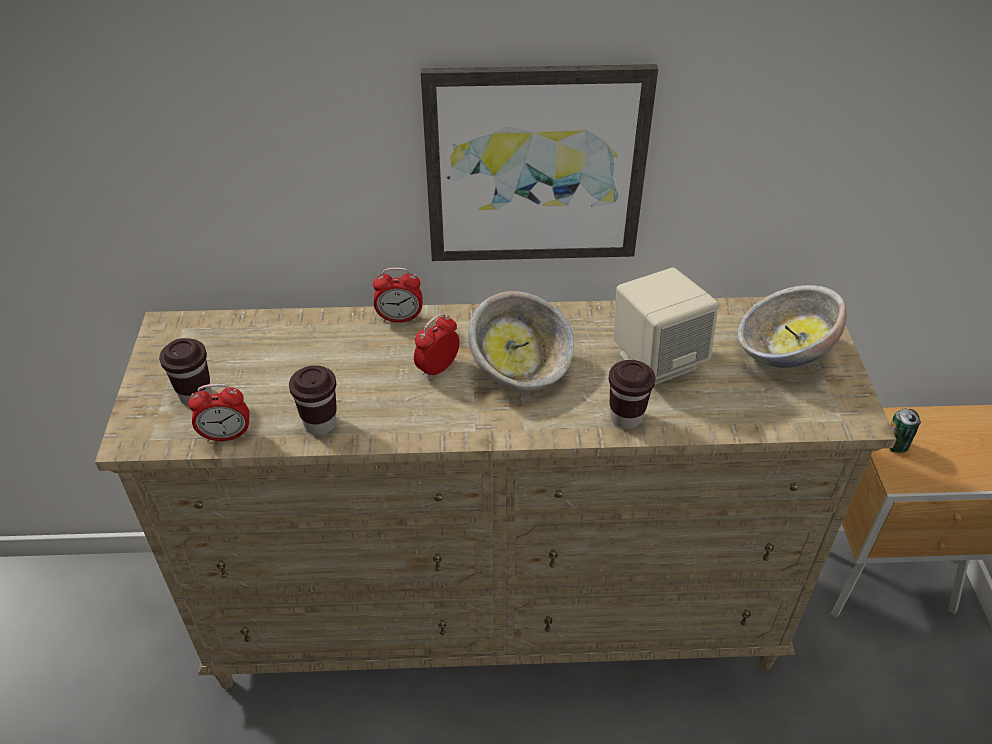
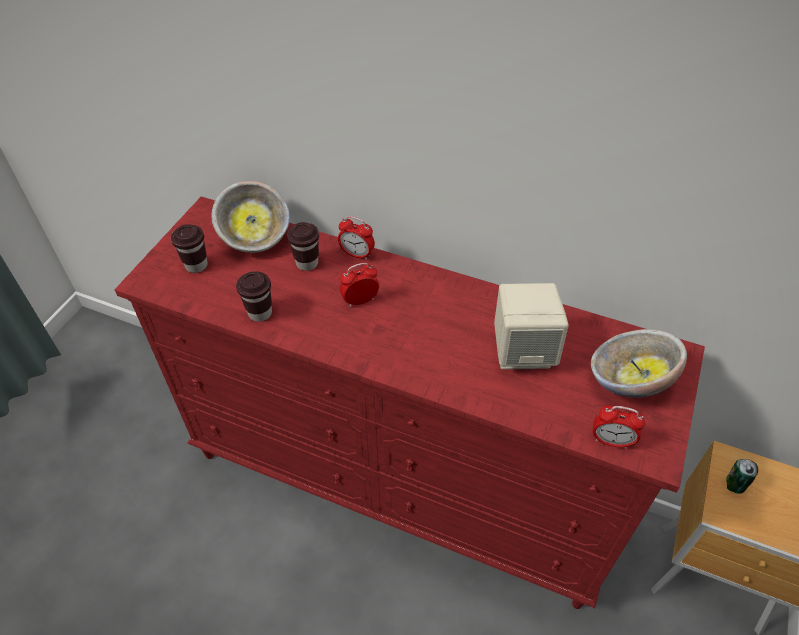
camera: 25 degrees right, 5 degrees up
(226, 435) = (198, 300): alarm clock -> alarm clock (611, 441)
(498, 615) = (401, 483): beige dresser -> red dresser
(521, 369) = (417, 322): bowl -> bowl (256, 238)
(535, 165) = (470, 171): picture -> none
(626, 417) = (471, 387): brown cup -> brown cup (307, 263)

